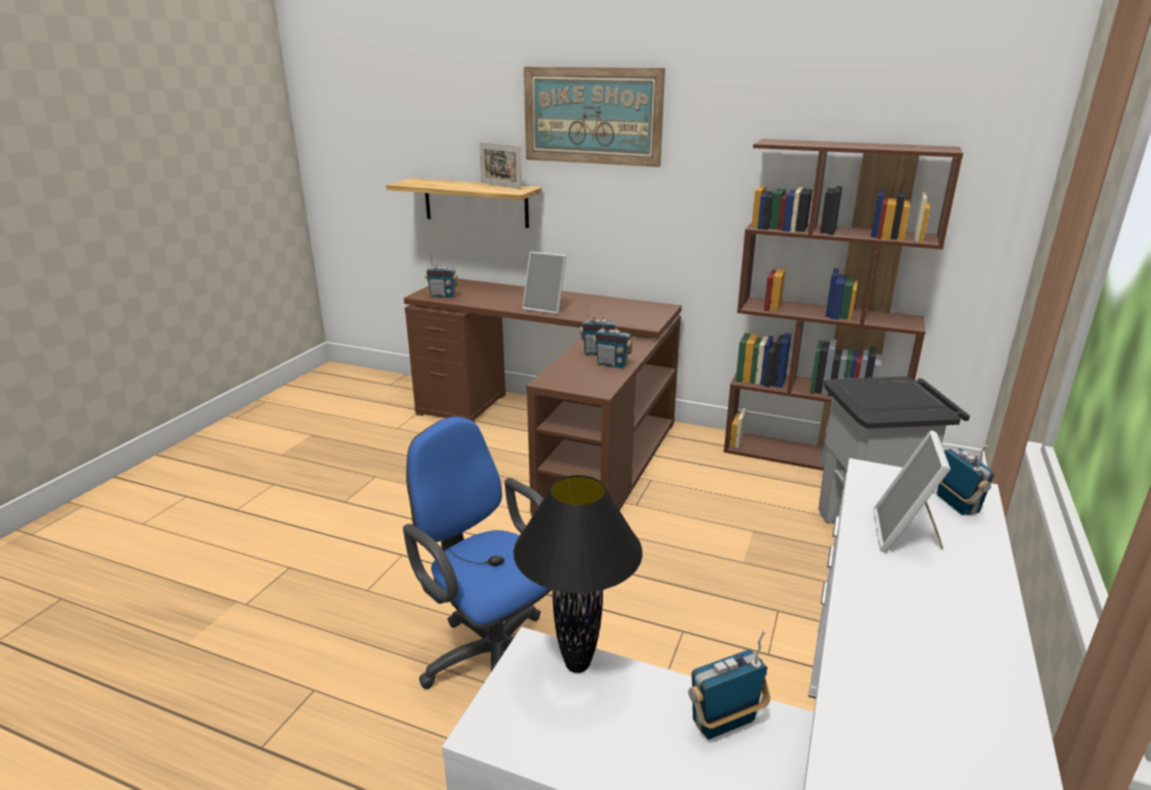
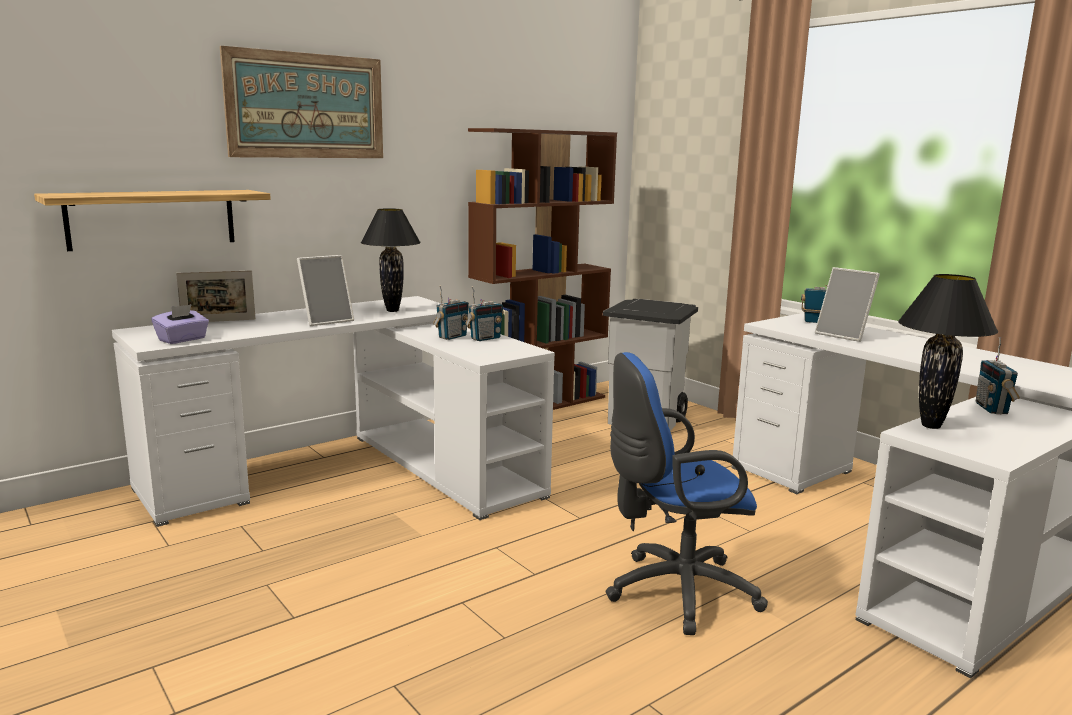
camera: 60 degrees left, 10 degrees down
(443, 296) = (182, 339): radio -> purple tissue box
(501, 186) = (204, 191): picture frame -> picture frame (218, 321)
(557, 437) = (357, 471): brown desk -> white desk
(611, 314) = (392, 311): none -> black table lamp

